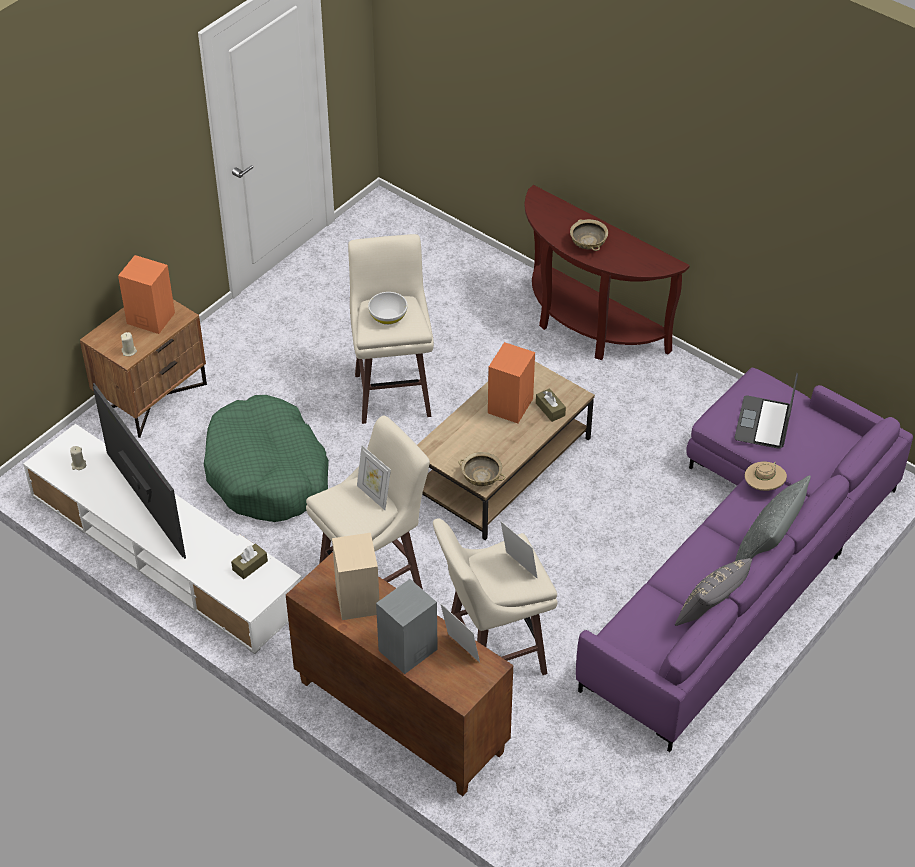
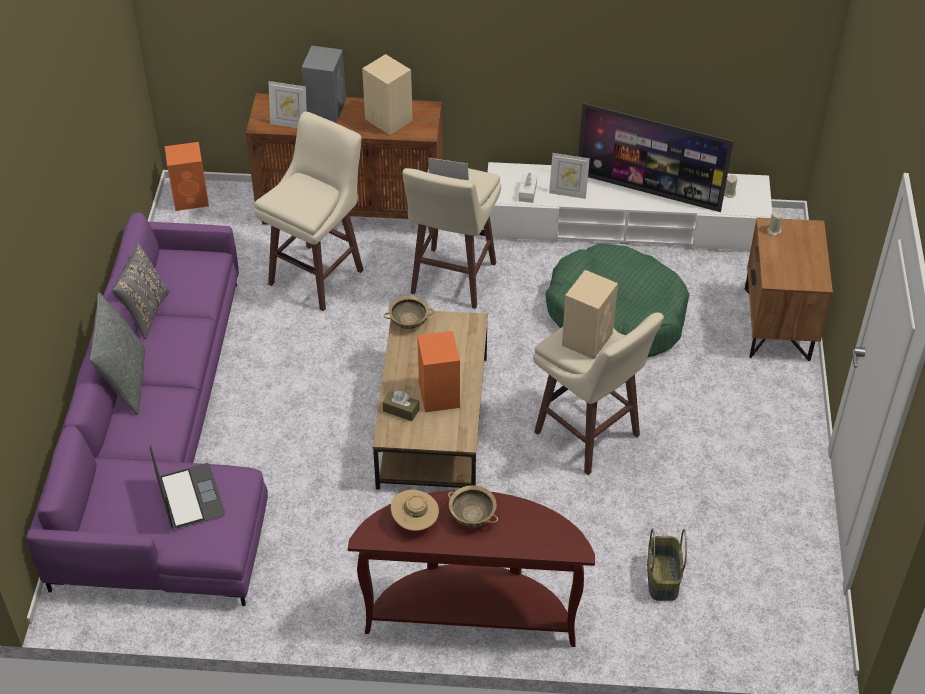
camera: 145 degrees right, 0 degrees up
(149, 318) = (796, 264): orange speaker -> orange speaker (191, 198)
(250, 565) = (527, 192): brown tissue box -> white tissue box
(388, 317) = (587, 338): white bowl -> beige speaker
(439, 284) = (661, 577): none -> basket
(518, 567) = (295, 199): picture frame -> picture frame (568, 193)
(763, 486) = (158, 440): beige hat -> beige hat (415, 521)

